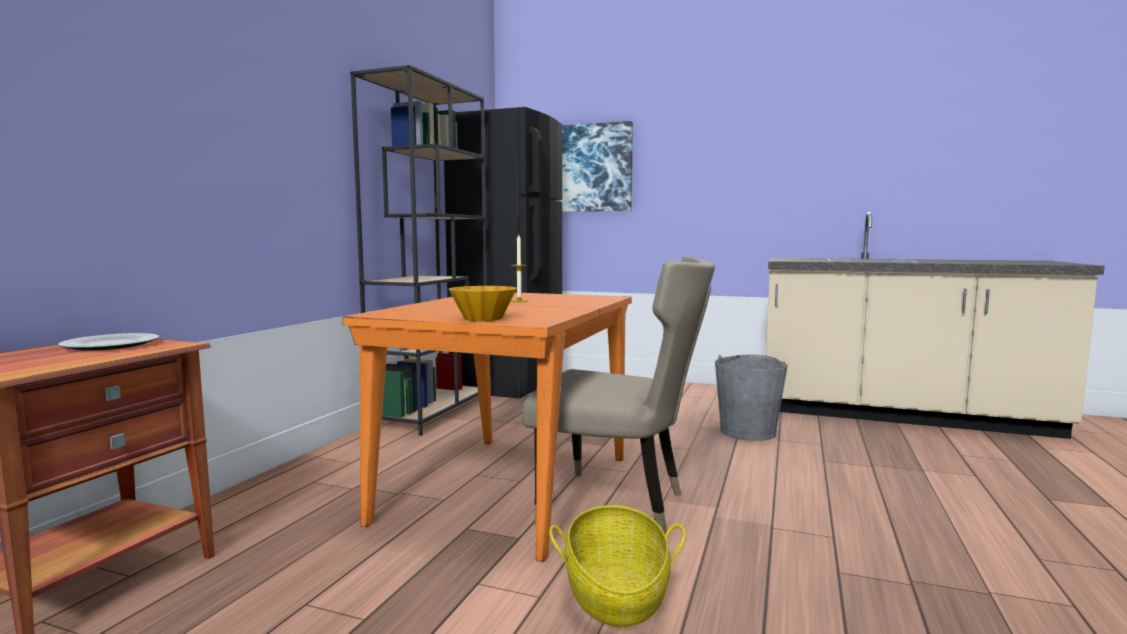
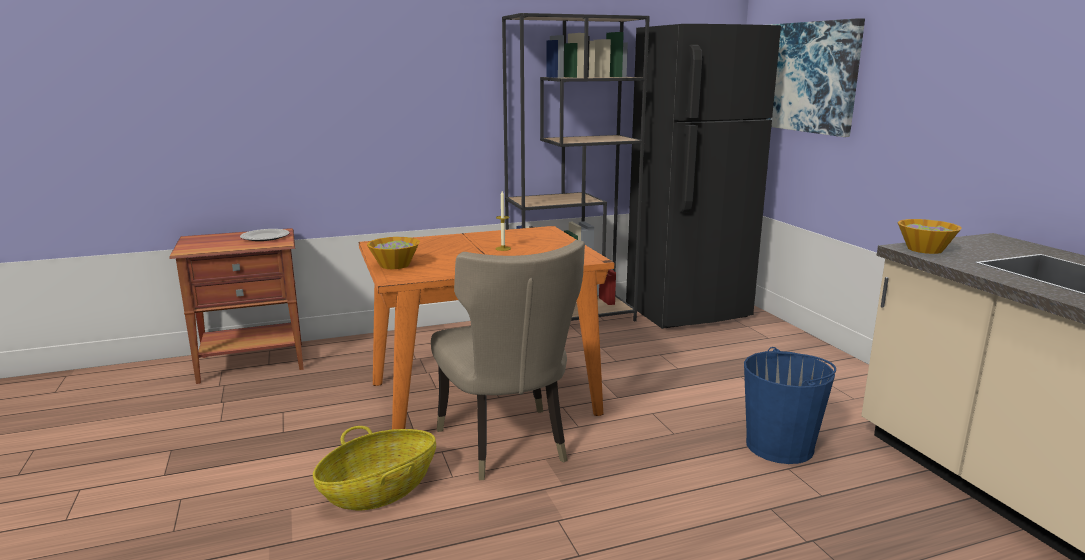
camera: 50 degrees right, 10 degrees up
(748, 432) = (780, 446): grey bucket -> blue bucket
(791, 260) = (924, 249): none -> bowl

